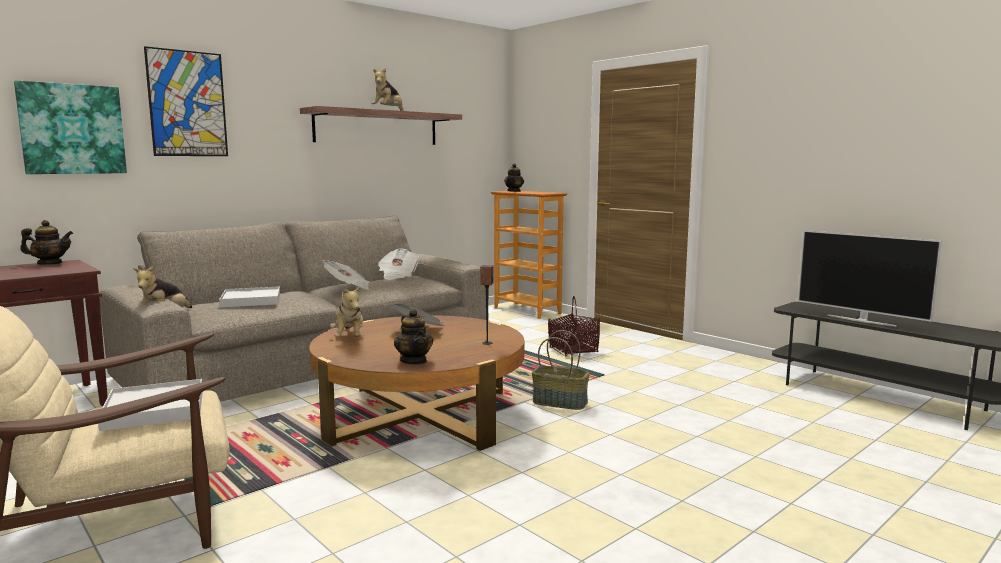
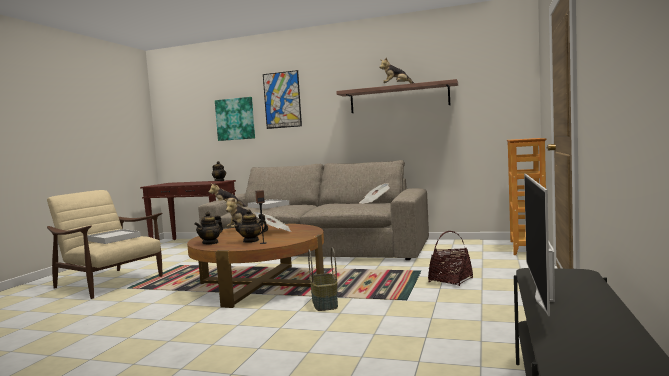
camera: 60 degrees right, 5 degrees down
(348, 287) = (322, 205): newspaper -> none
(514, 191) = (524, 138): teapot -> teapot (251, 241)

